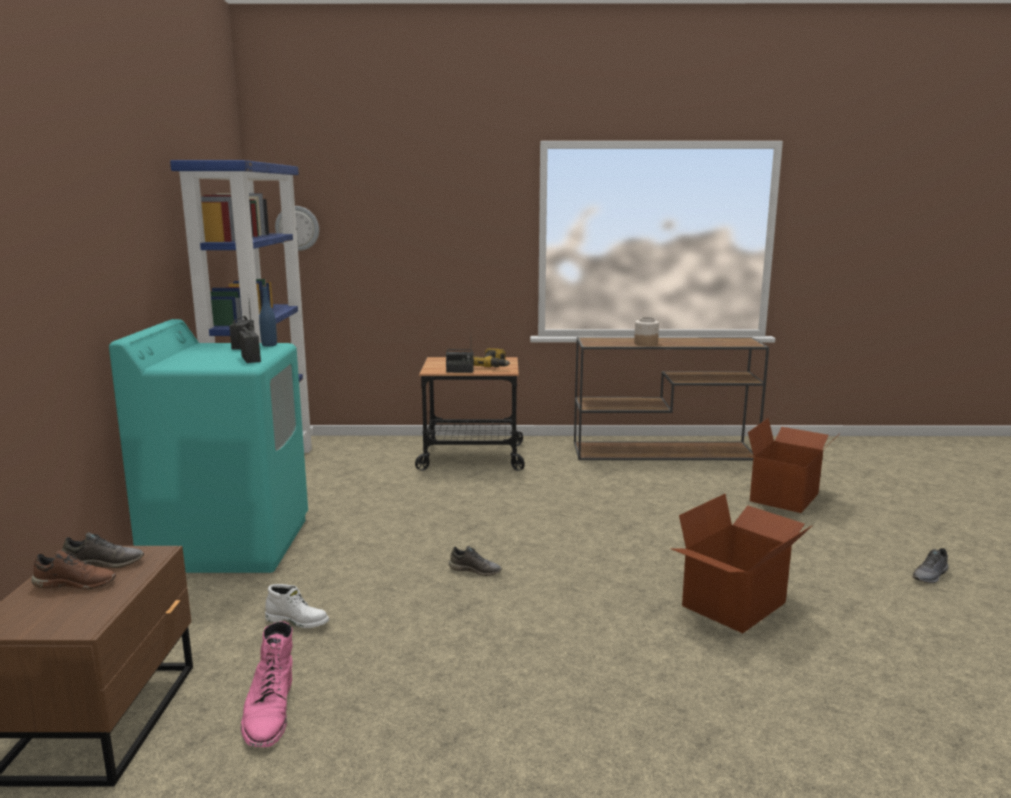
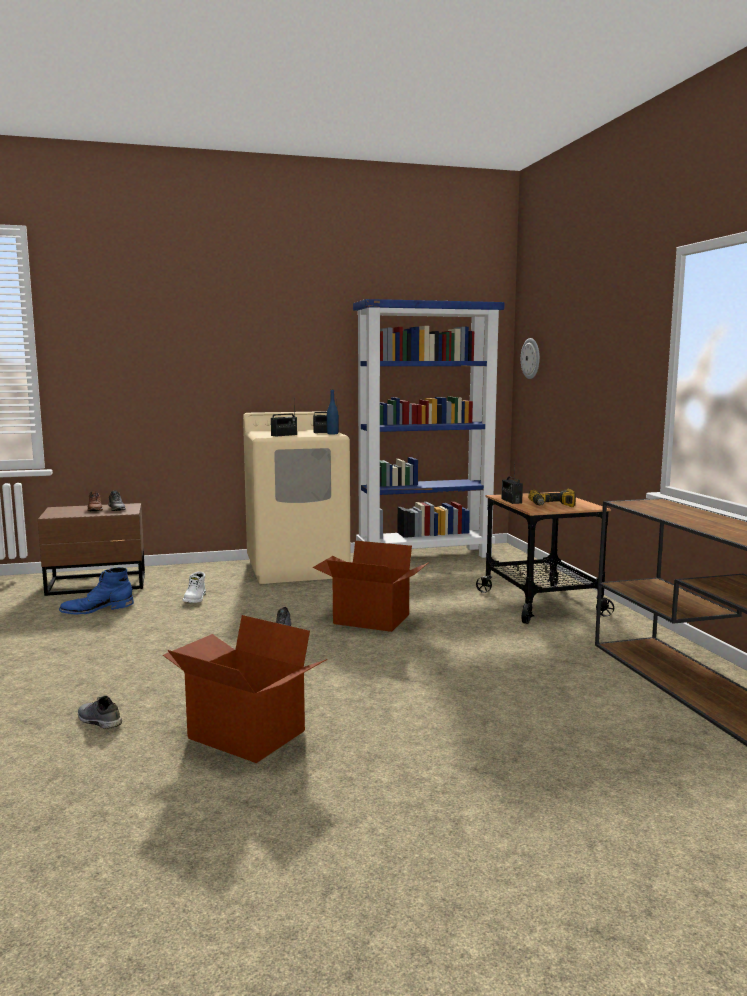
camera: 75 degrees right, 5 degrees down
(230, 543) = (298, 568): turquoise washing machine -> beige washing machine
(269, 711) = (97, 609): pink boot -> blue boot
(645, 343) = (674, 516): jar -> none
(785, 497) = (605, 777): cardboard box -> cardboard box (370, 620)
(931, 576) = (373, 888): grey shoe -> grey shoe (98, 721)

